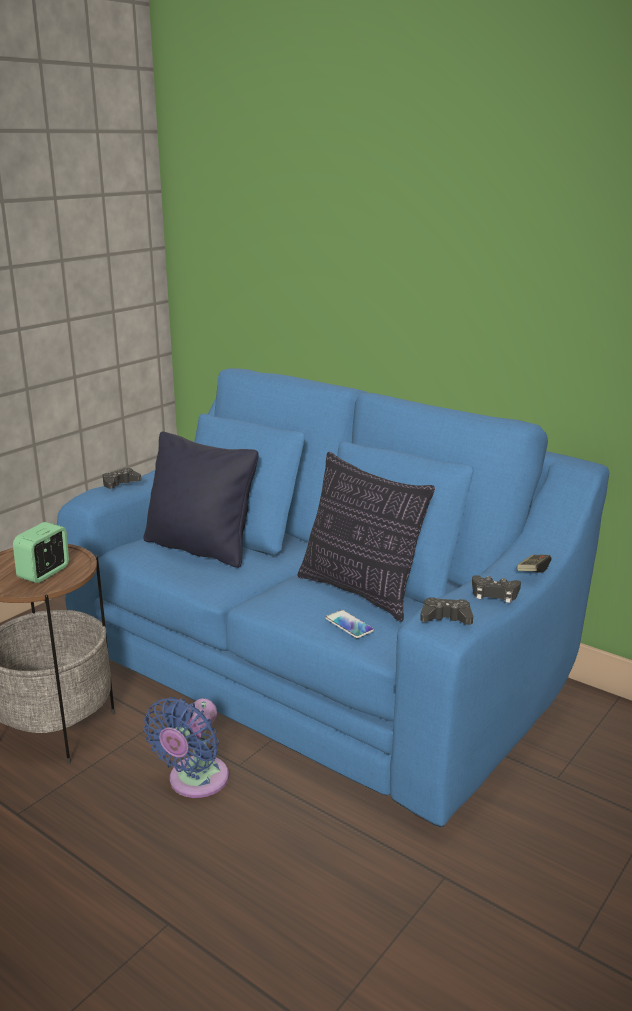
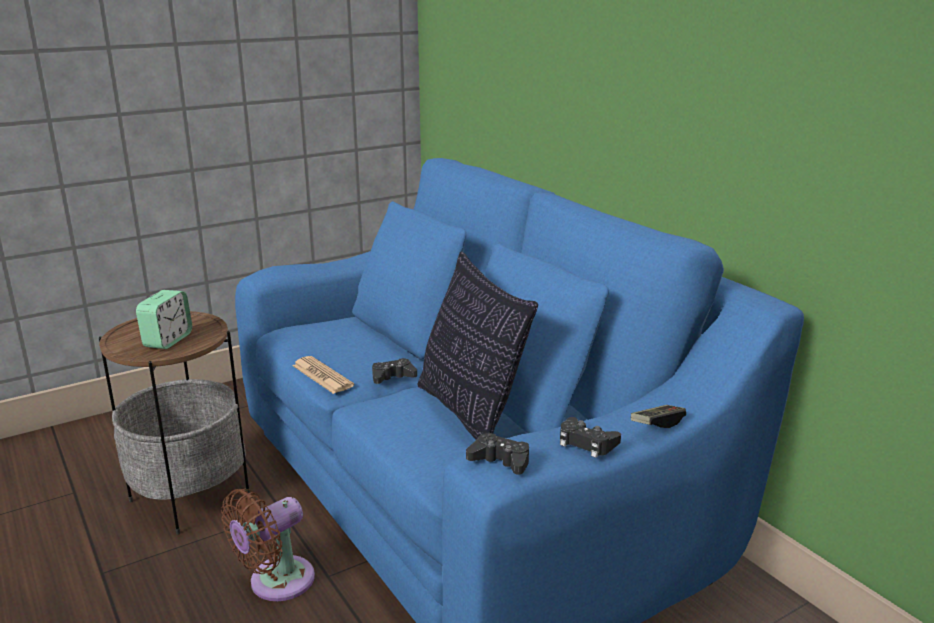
camera: 20 degrees right, 0 degrees up
(44, 573) = (168, 340): alarm clock -> alarm clock turned 150 degrees clockwise
(120, 483) = (302, 264): black game controller -> black game controller (392, 377)
(195, 782) = (276, 583): blue fan -> brown fan
(196, 583) = (322, 376): none -> newspaper
(200, 548) = (355, 341): black pillow -> none
(349, 625) = (428, 448): phone -> none

